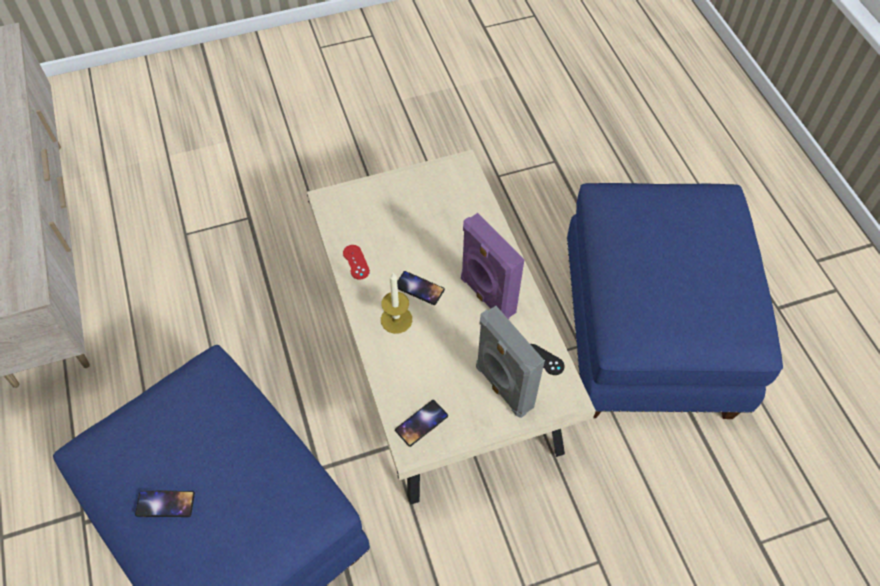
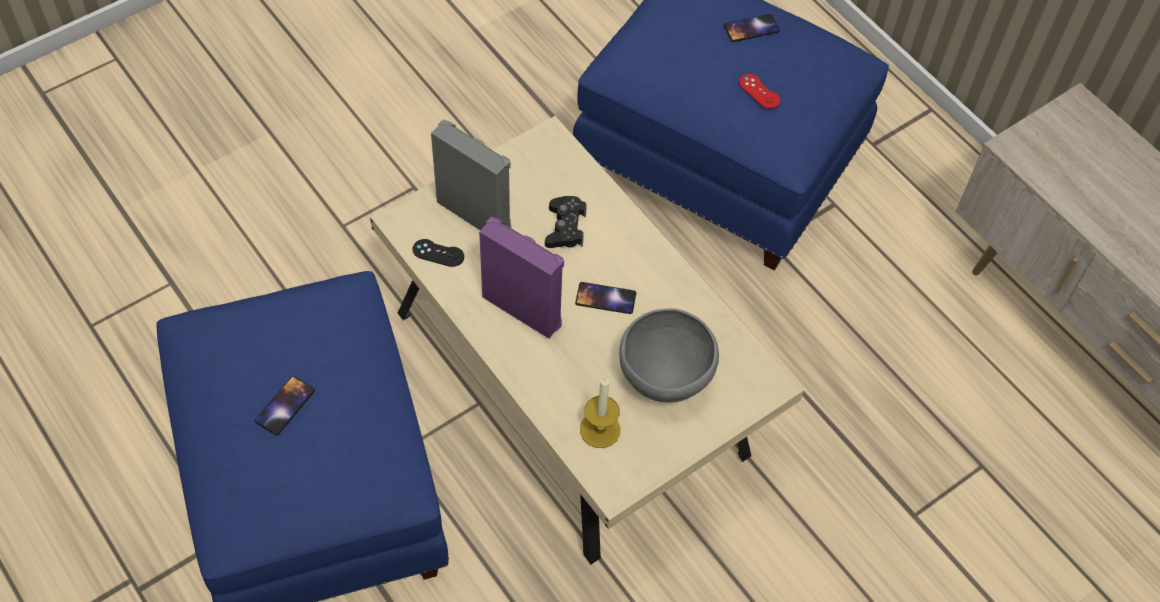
camera: 160 degrees right, 0 degrees up
(356, 262) = (694, 311): red game controller -> red game controller (759, 91)
(396, 319) = (617, 256): candle -> candle (600, 429)
(399, 222) = (665, 377): none -> grey bowl
(421, 423) = (549, 161): phone -> phone (284, 406)
(429, 355) = (565, 228): none -> black game controller

